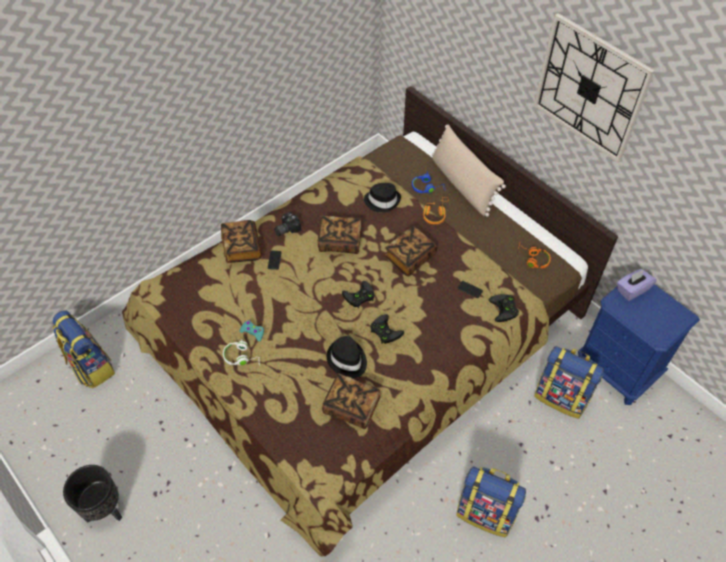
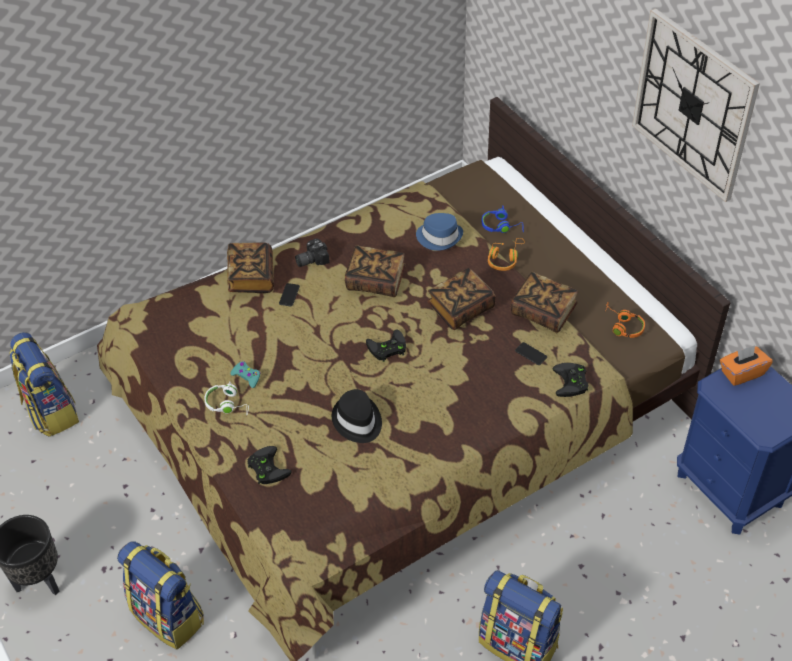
camera: 10 degrees right, 5 degrees down
(351, 407) = (352, 477): book -> book (543, 312)
(382, 201) = (439, 236): black hat -> blue hat
(384, 331) = (411, 392): black game controller -> black game controller (266, 467)
(462, 184) = (549, 226): beige pillow -> none
(562, 396) = (648, 513): backpack -> backpack (169, 616)
(632, 290) = (742, 373): purple tissue box -> orange tissue box

